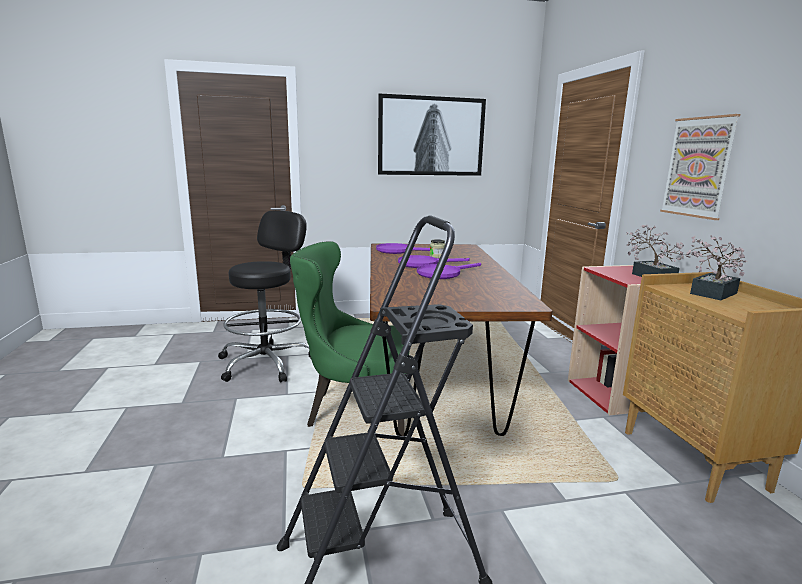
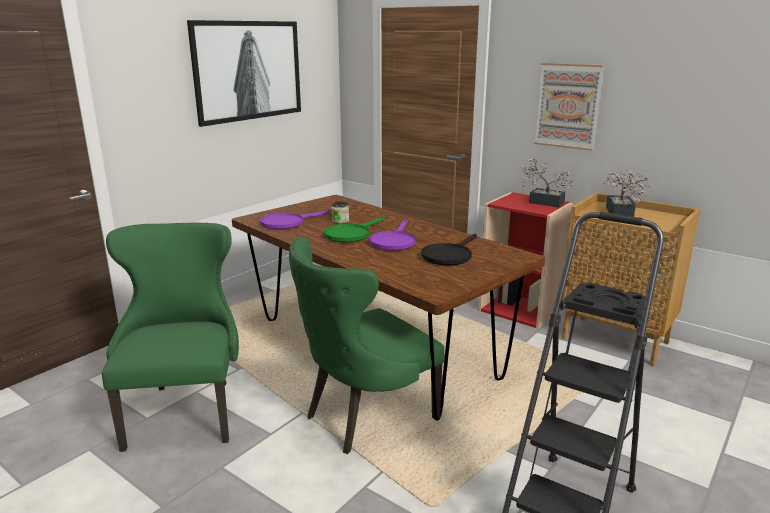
camera: 40 degrees left, 5 degrees up
(267, 362) = (185, 410): black stool -> green chair
(423, 264) = (351, 234): purple frying pan -> green frying pan
(464, 290) = (449, 255): none -> black frying pan

